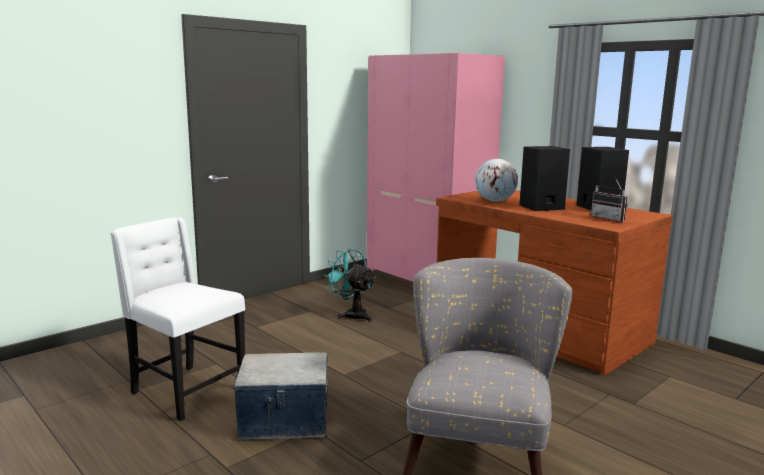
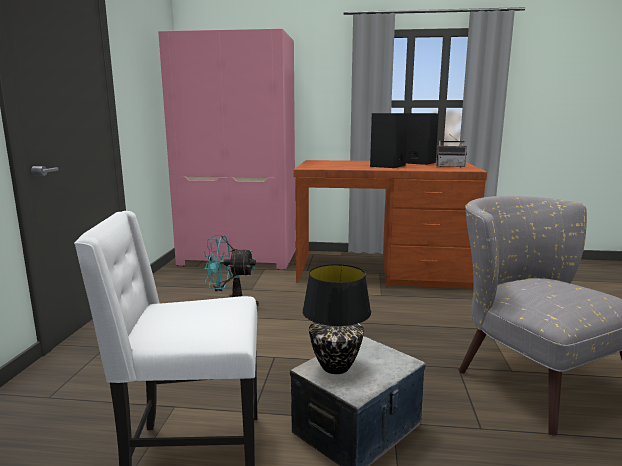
camera: 40 degrees left, 0 degrees up
(269, 363) = (336, 367): none -> black table lamp
(495, 201) = (344, 166): globe -> none

